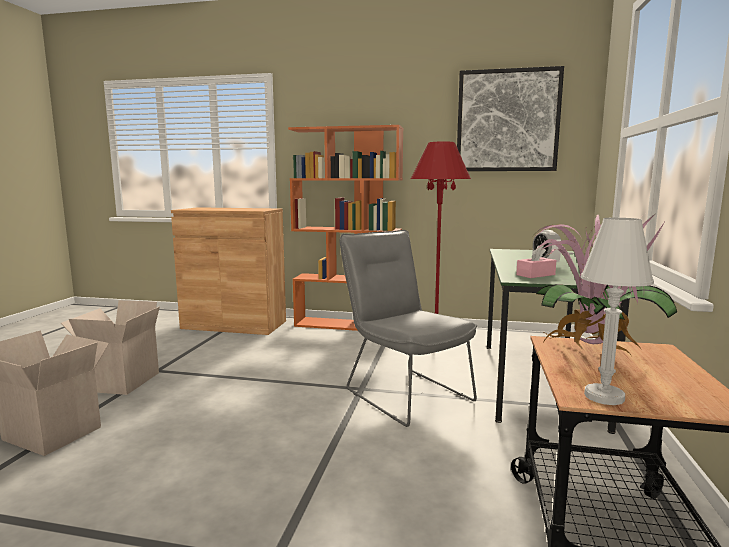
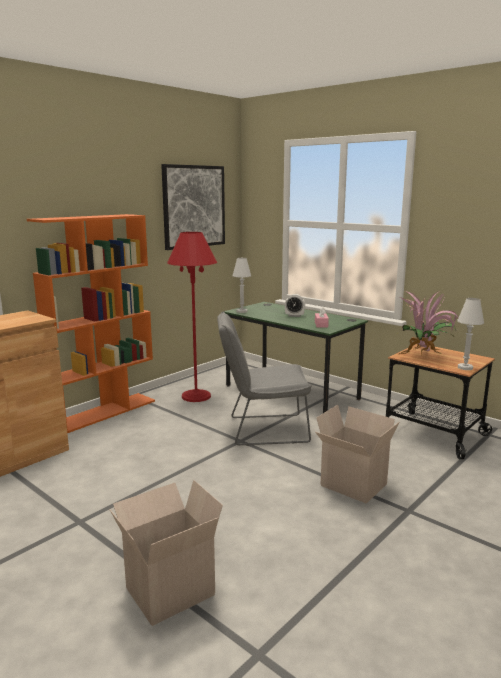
camera: 60 degrees left, 5 degrees up
(121, 381) = (81, 545): cardboard box -> cardboard box (351, 485)
(506, 251) = (242, 311): none -> white table lamp

